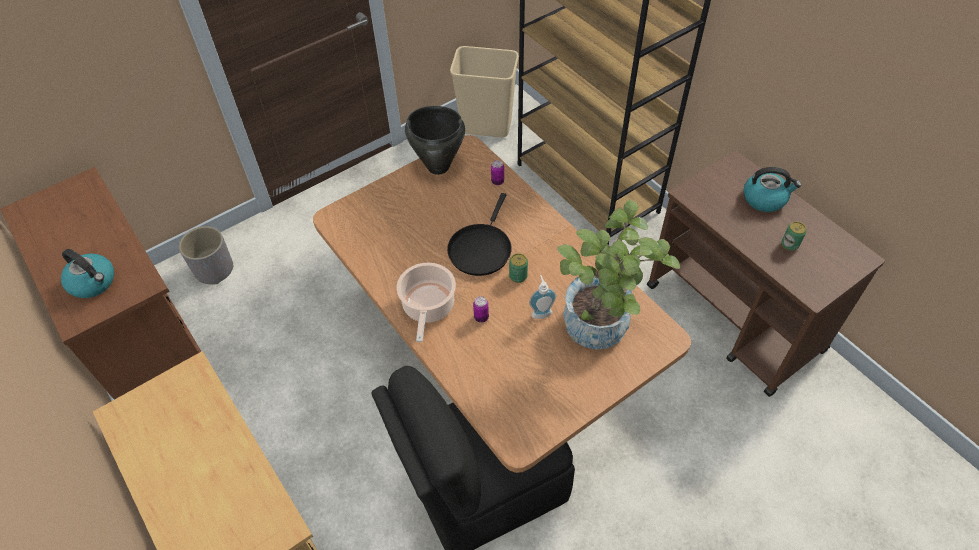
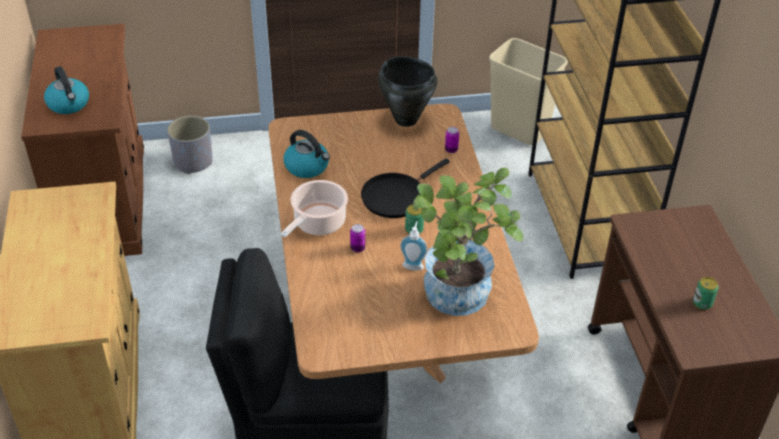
camera: 25 degrees right, 10 degrees down
(765, 199) = (707, 256): kettle -> kettle (307, 167)

